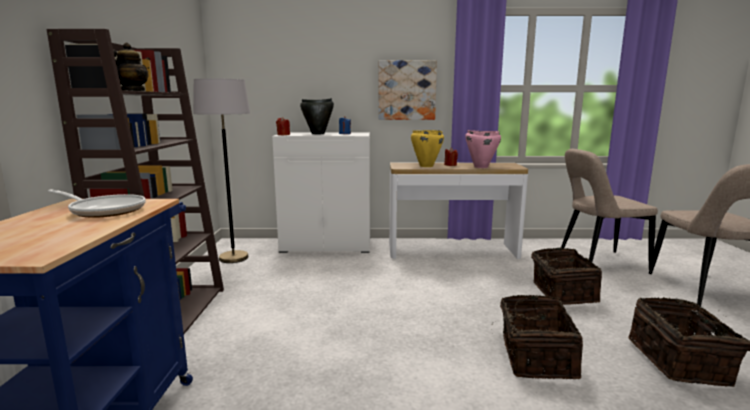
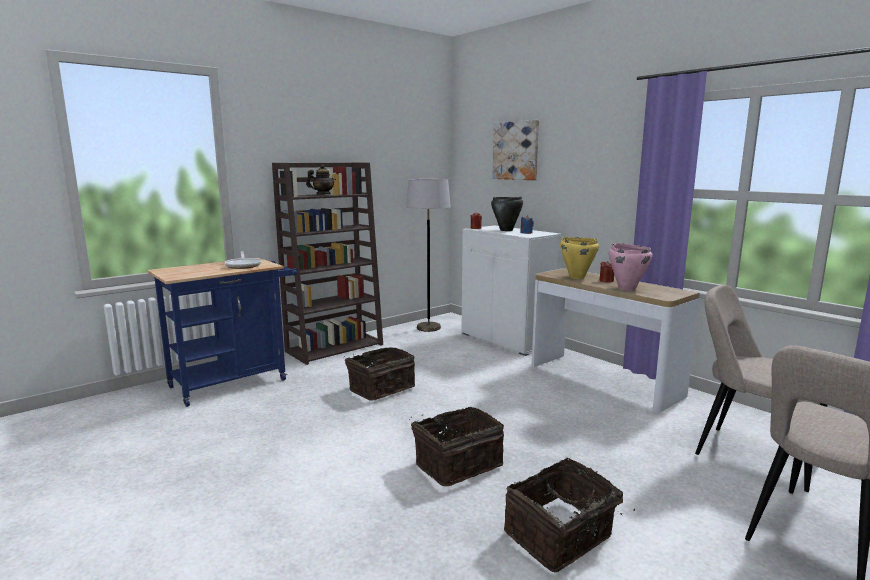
camera: 50 degrees right, 0 degrees up
(406, 90) = (599, 191): picture -> picture (516, 150)
(561, 292) = (612, 450): basket -> basket (380, 388)

